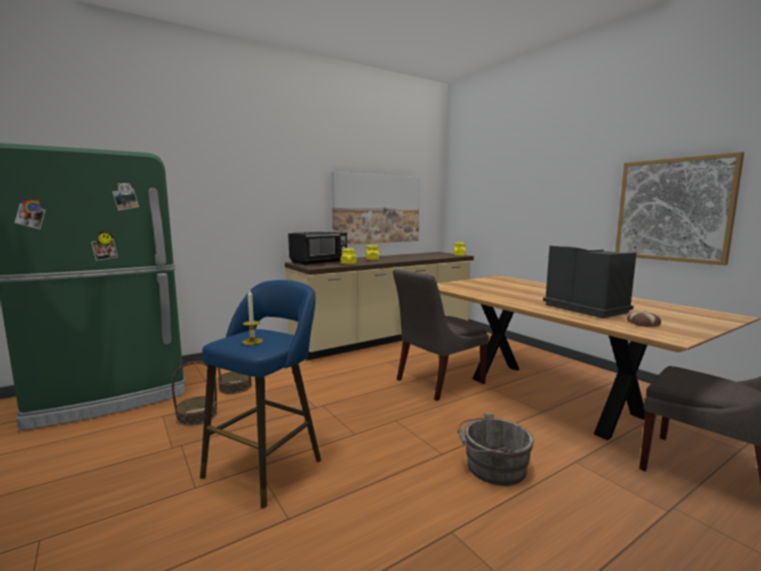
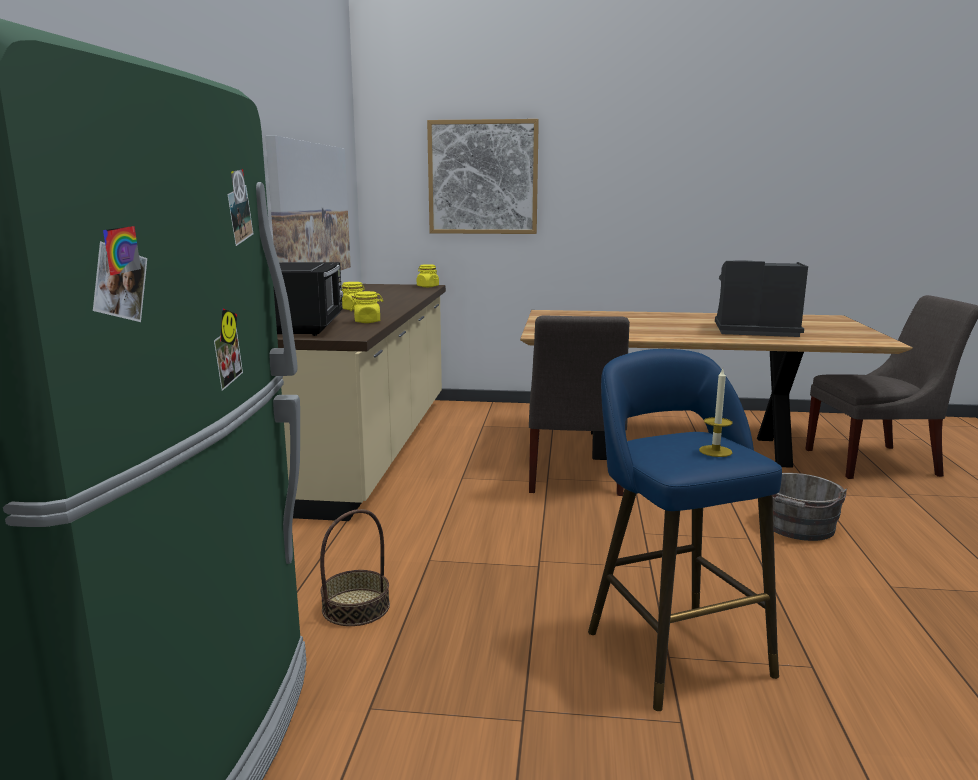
camera: 50 degrees left, 5 degrees up
(197, 416) = (427, 671): basket -> none
(643, 323) = (830, 335): bread -> none
(673, 210) = (728, 211): picture -> picture (483, 177)

